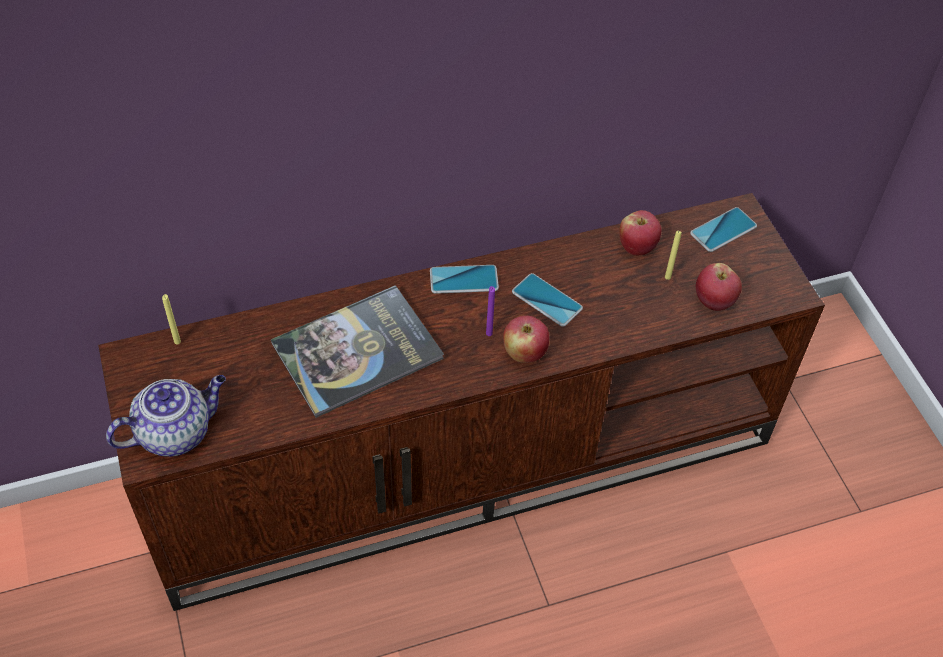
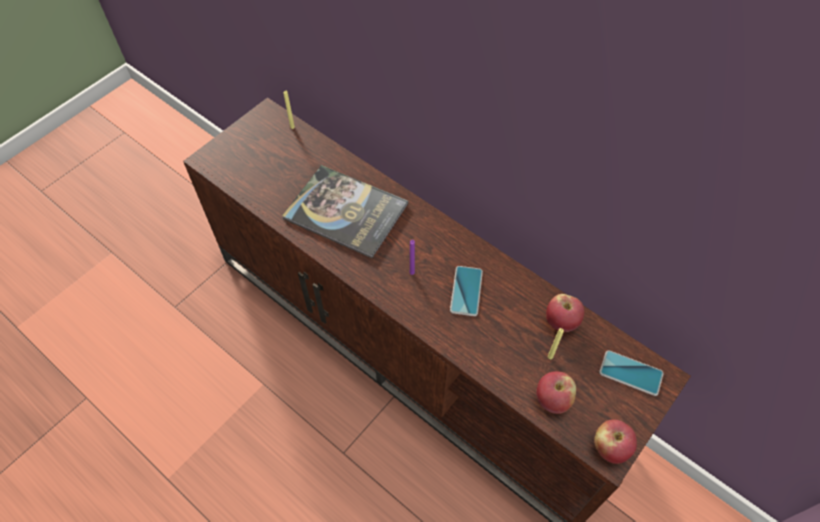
camera: 60 degrees right, 5 degrees up
(176, 432) = (231, 162): teapot -> none
(464, 280) = (446, 235): phone -> none
(524, 353) = (410, 301): apple -> apple (609, 448)

